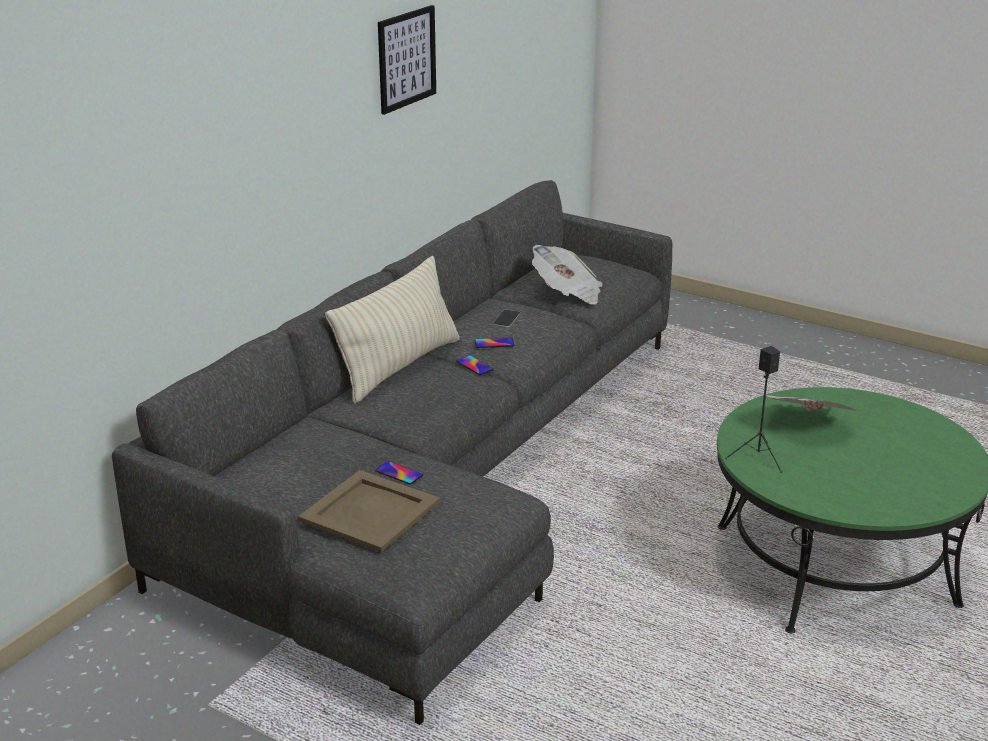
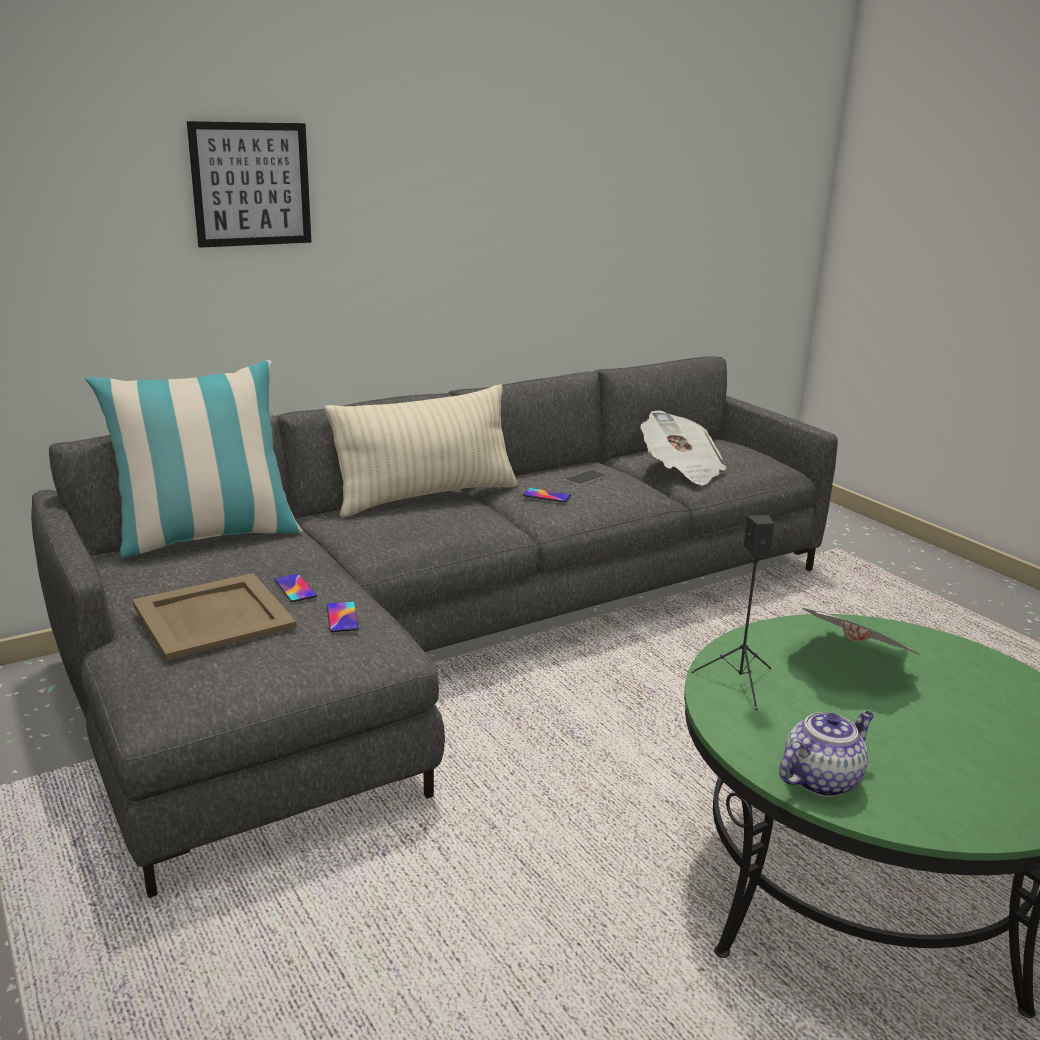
camera: 25 degrees right, 5 degrees down
(266, 449) = (207, 537): none -> pillow
(406, 59) = (526, 169): picture -> picture (251, 184)
(474, 365) = (504, 511): phone -> phone (342, 617)
(847, 503) = (821, 779): none -> teapot

